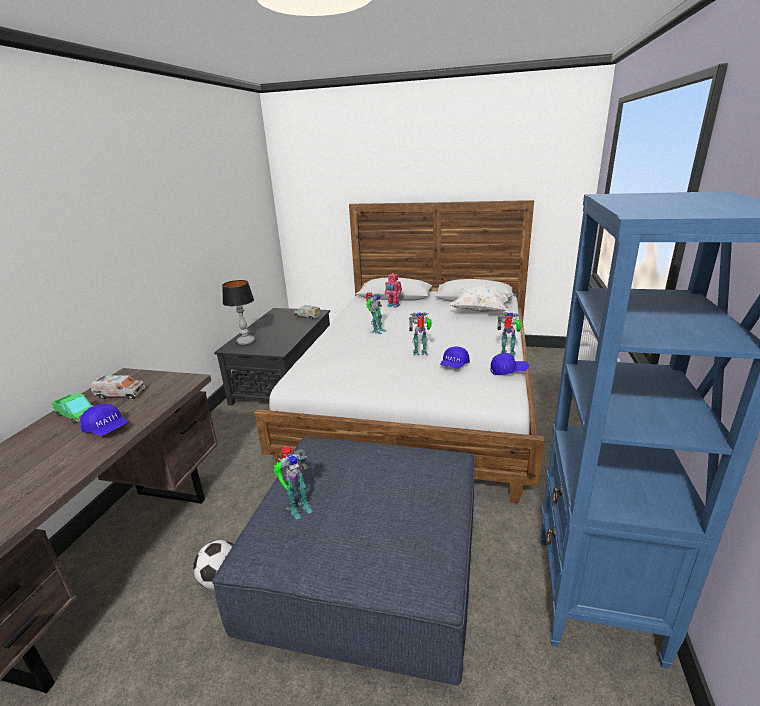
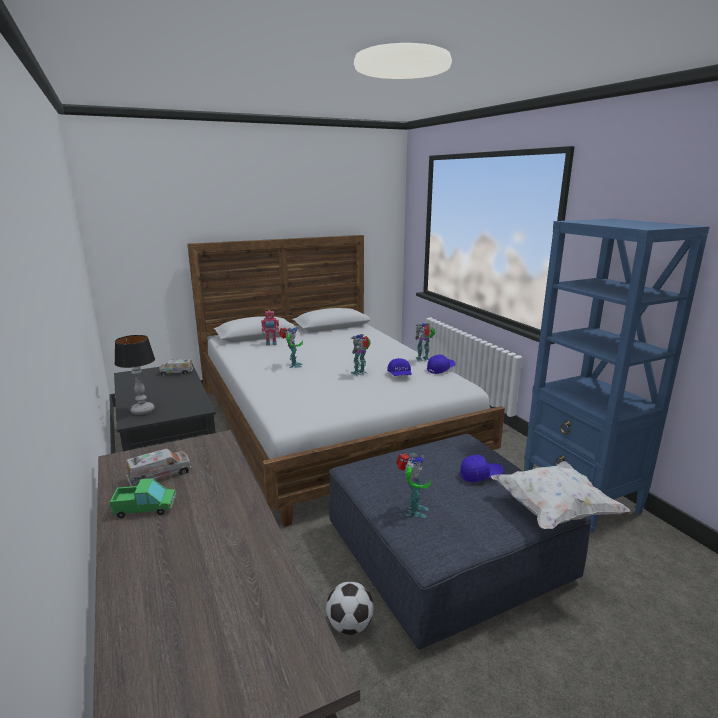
camera: 40 degrees left, 5 degrees down
(107, 429) = (218, 502): blue cap -> blue cap (480, 475)
(481, 311) = (354, 334): white pillow -> white pillow (553, 511)

